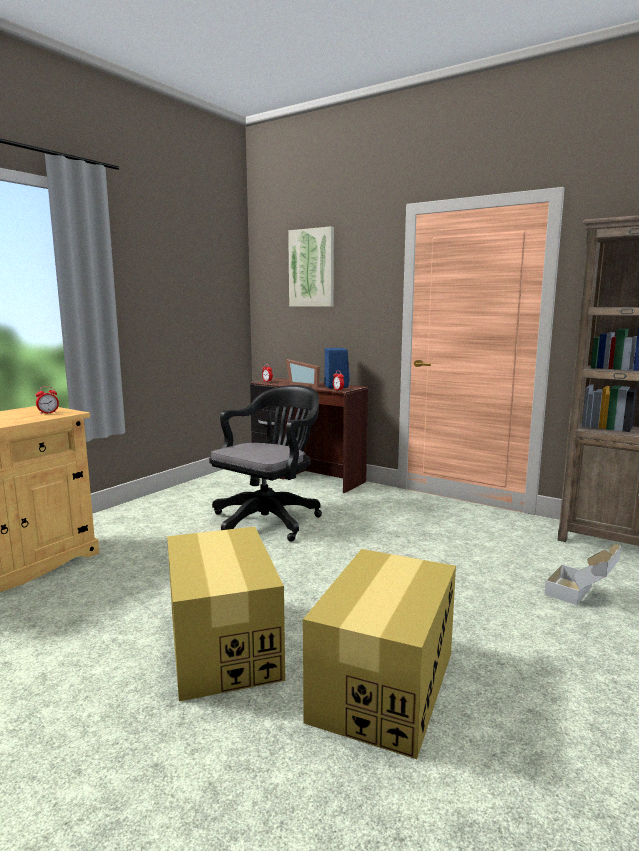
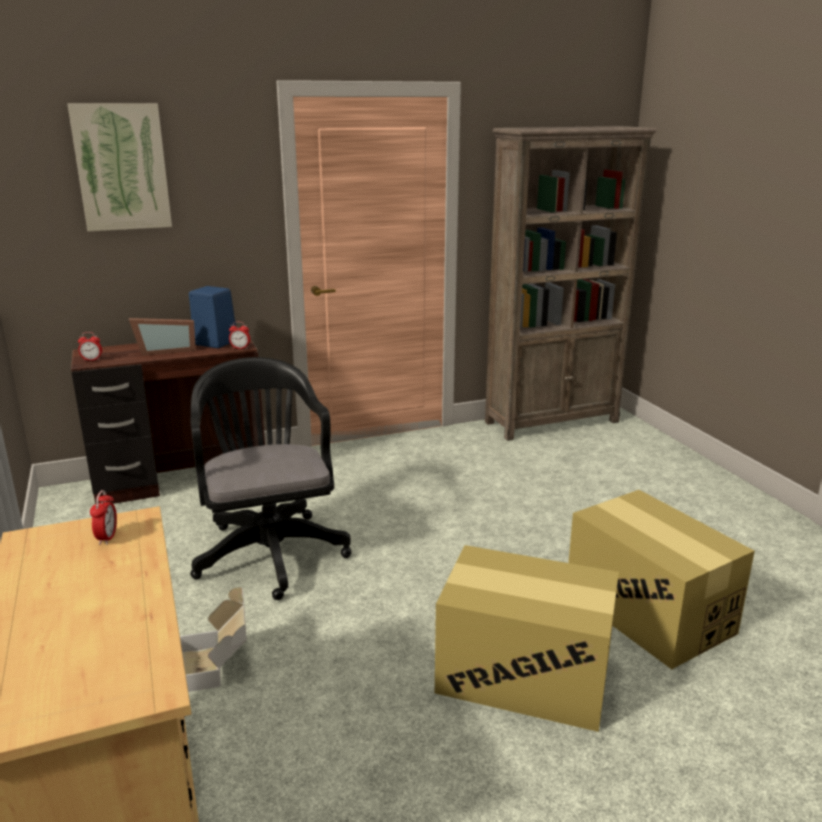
camera: 55 degrees left, 10 degrees up
(581, 595) = (595, 477): cardboard box -> cardboard box (216, 666)

